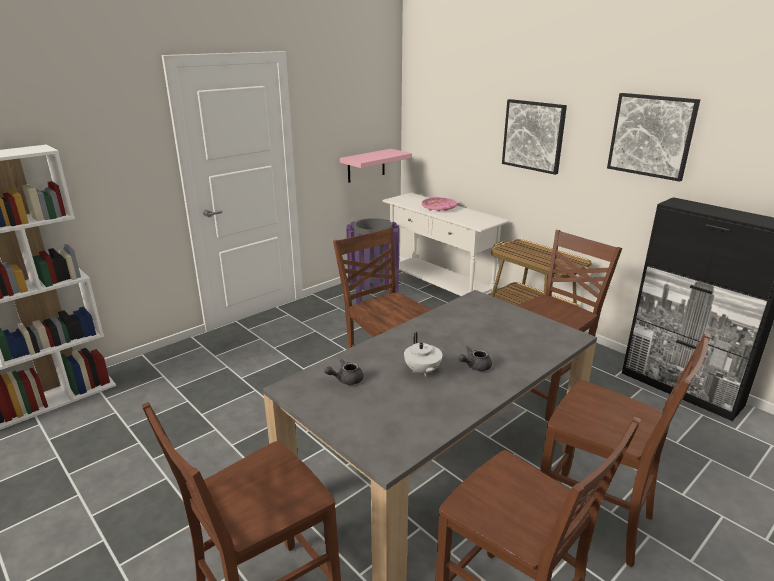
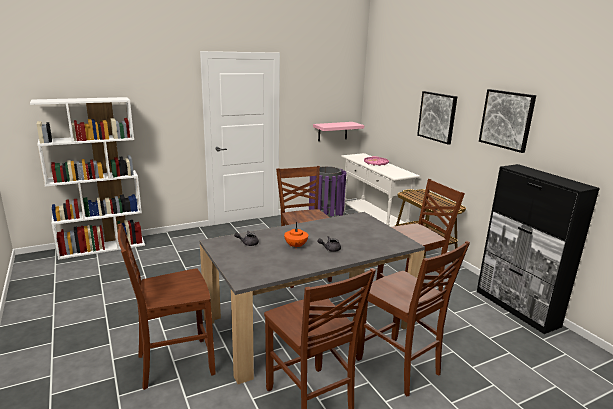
camera: 15 degrees right, 5 degrees down
(422, 371) = (295, 246): white teapot -> orange teapot

